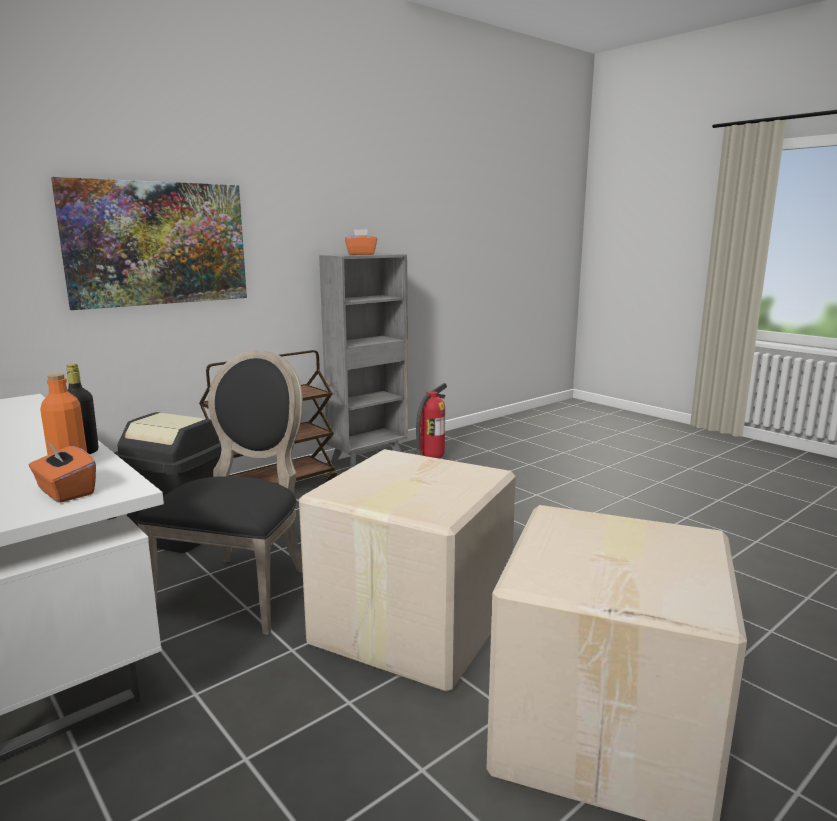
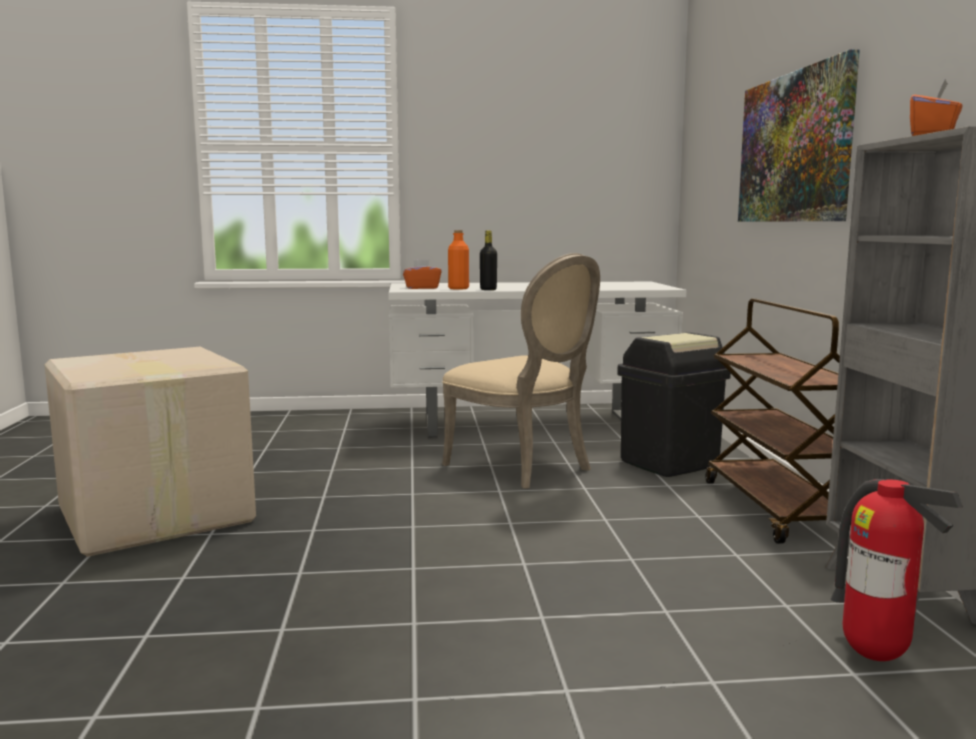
camera: 125 degrees right, 5 degrees down
(241, 588) = (524, 467): black chair -> beige chair
(409, 626) = (371, 499): cardboard box -> none

